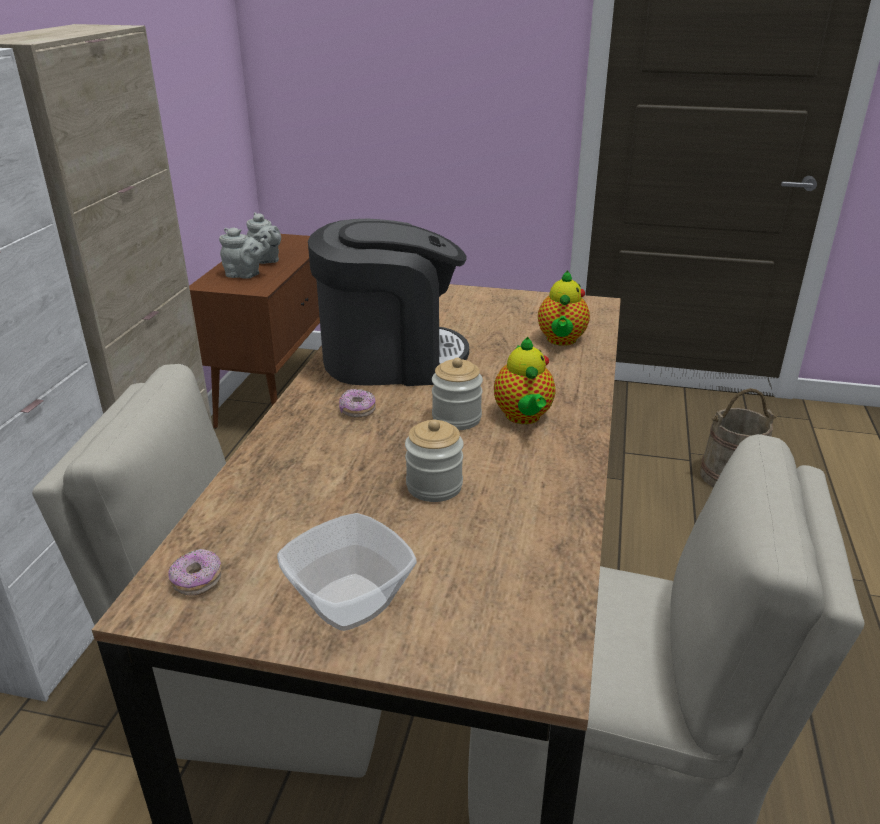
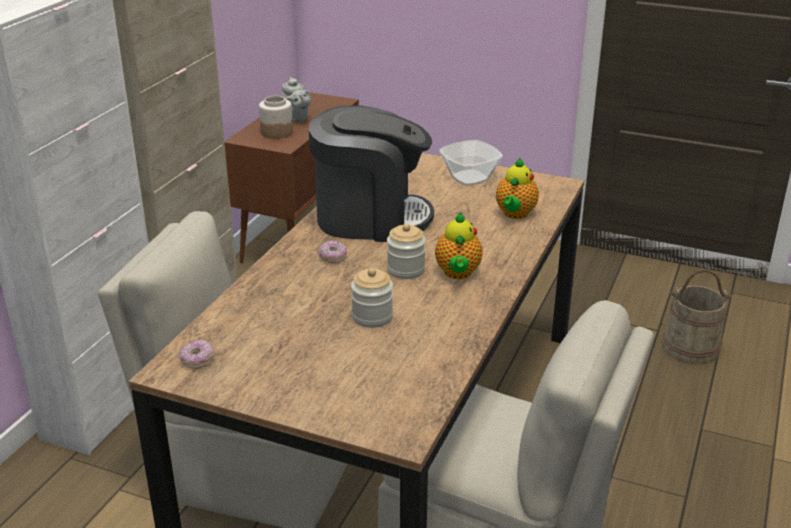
camera: 10 degrees right, 0 degrees up
(245, 275) = (276, 132): grey teapot -> jar
(347, 602) = (291, 383): bowl -> bowl (468, 178)

